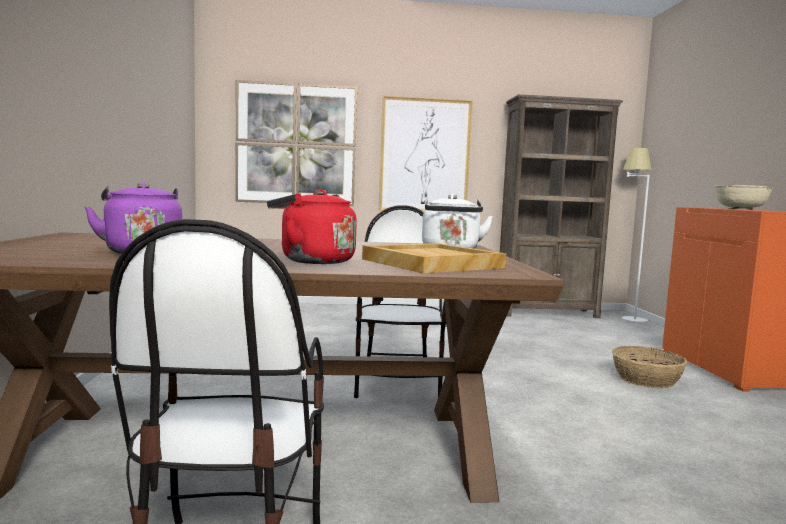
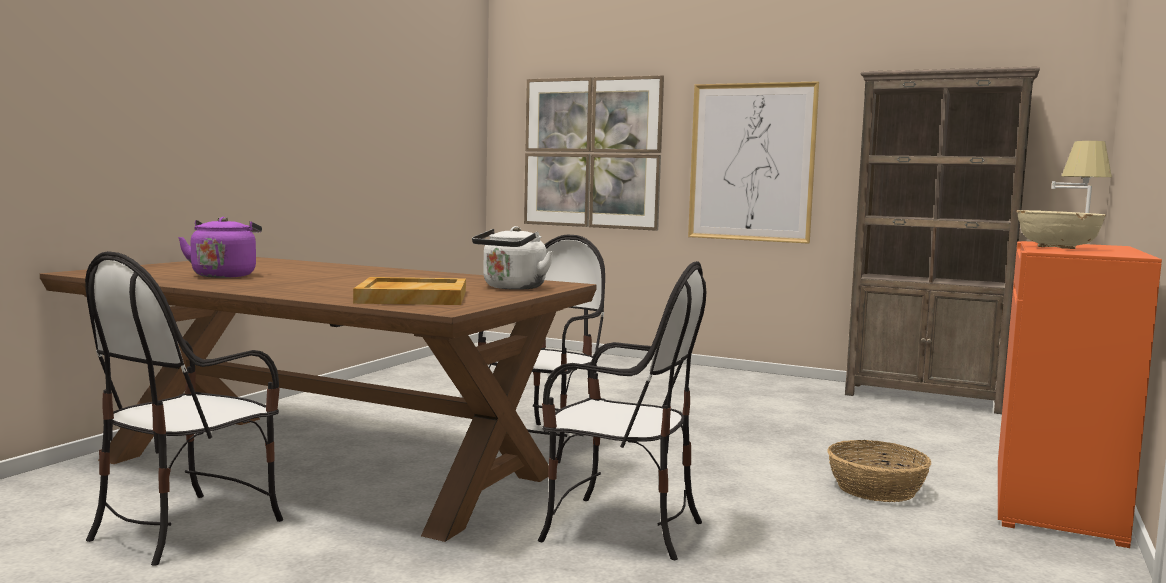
camera: 30 degrees right, 0 degrees up
(313, 261) = (318, 289): red kettle -> none
(587, 450) = (620, 529): none -> chair

